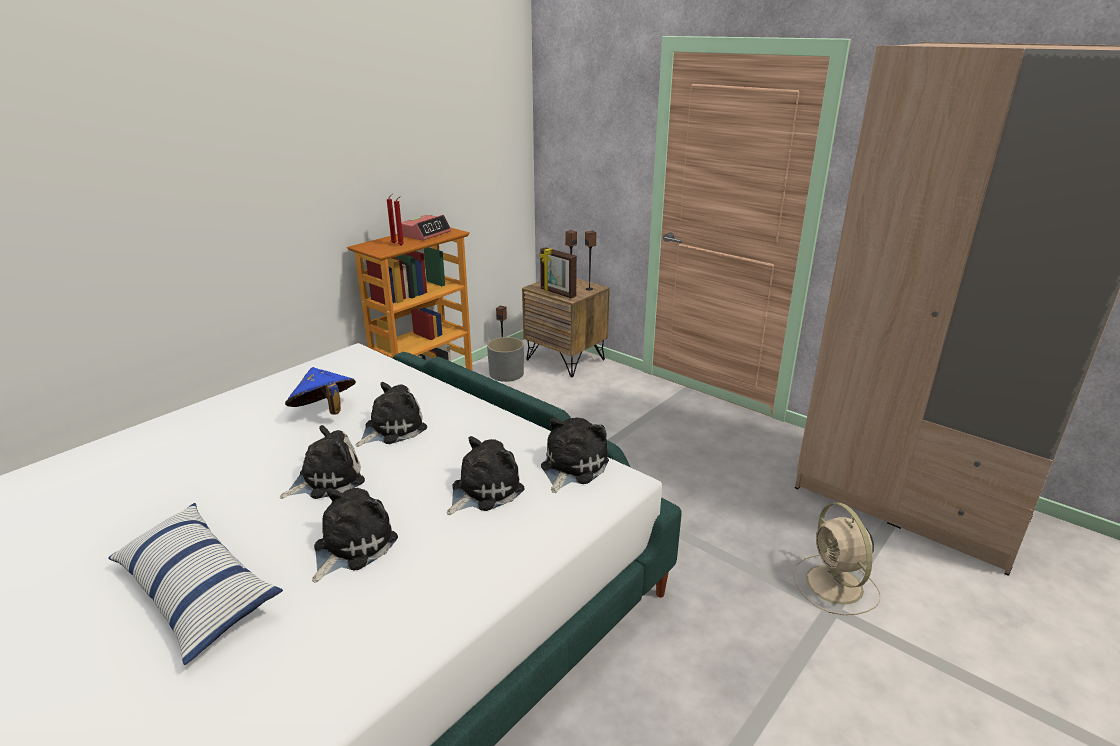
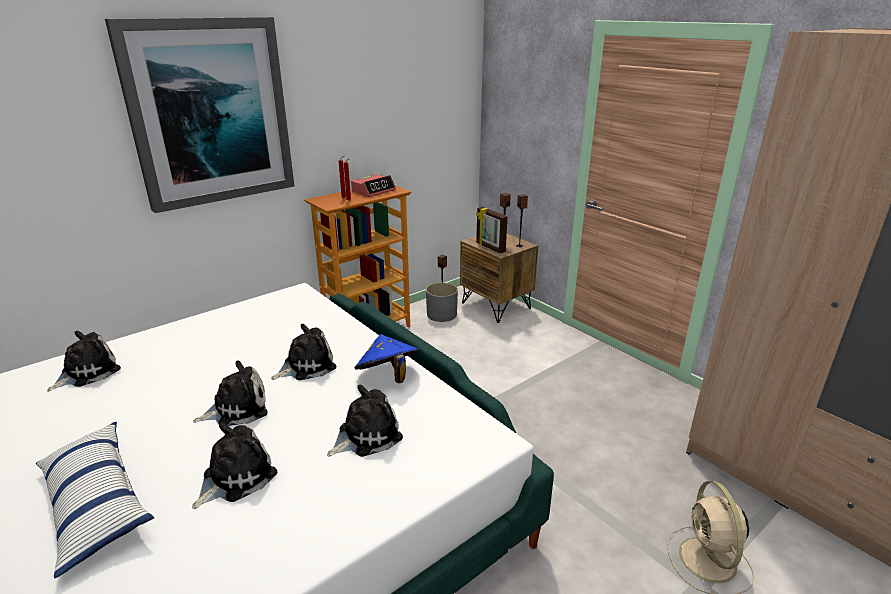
camera: 10 degrees right, 0 degrees up
(237, 147) = (210, 113): none -> picture
(324, 412) = (256, 344): blue hat -> blue hat (388, 376)
(571, 467) = (452, 421): plush toy -> plush toy (87, 372)

